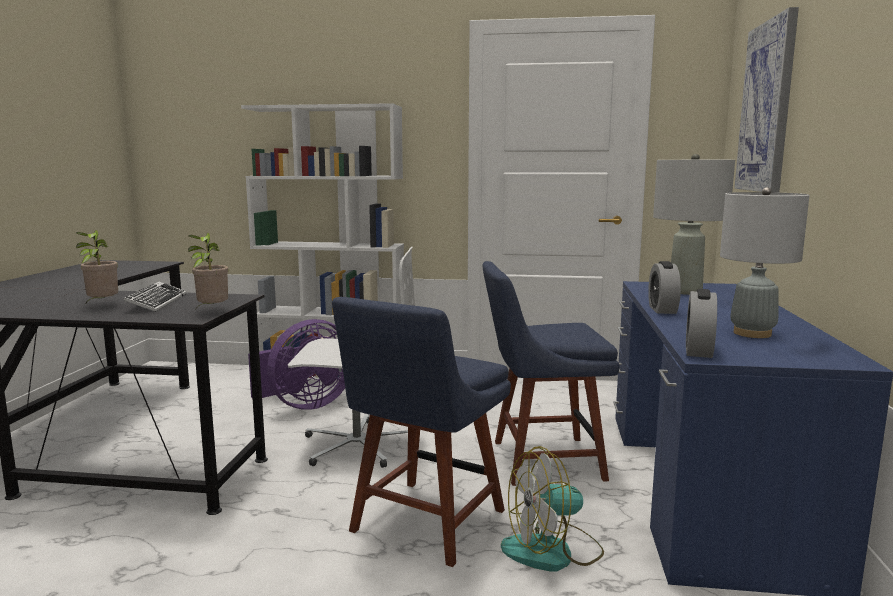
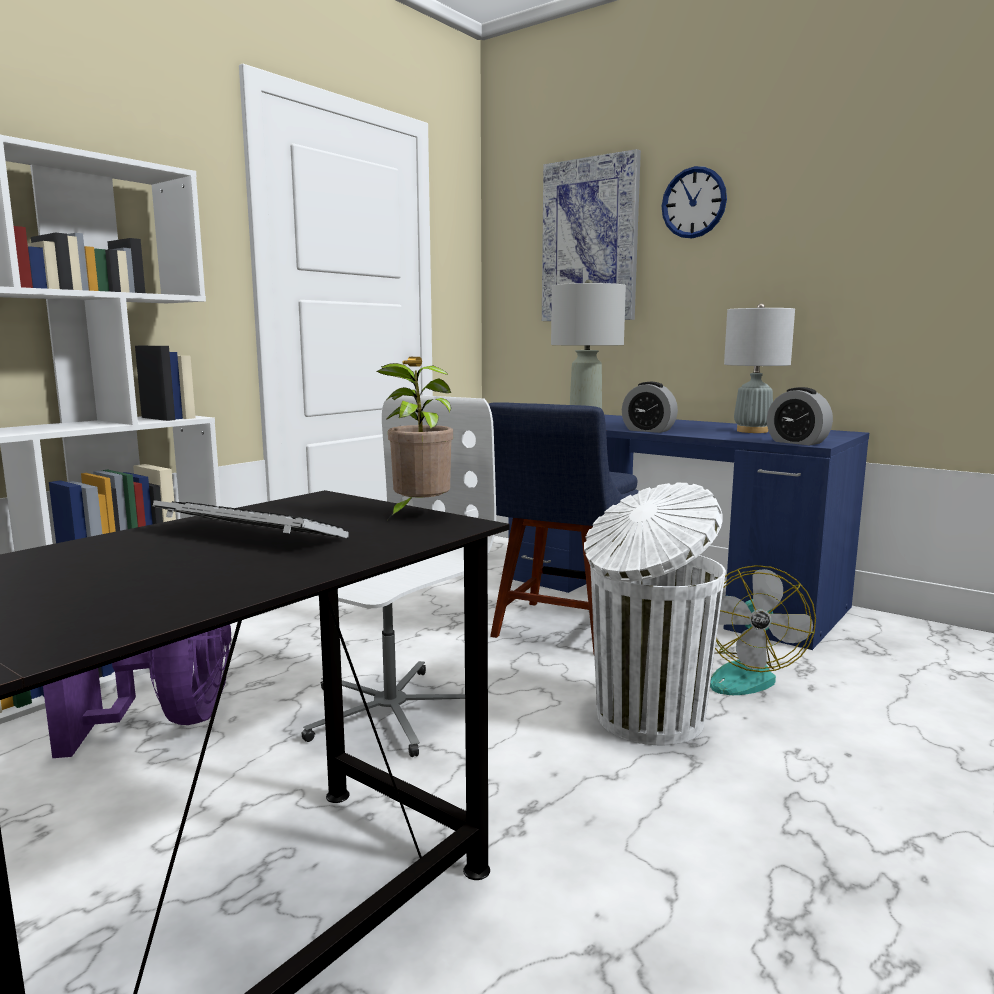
camera: 60 degrees left, 0 degrees up
(102, 305) = (178, 567): potted plant -> none
(424, 524) = (646, 719): blue chair -> white trash can
(820, 61) = (694, 202): none -> wall clock

